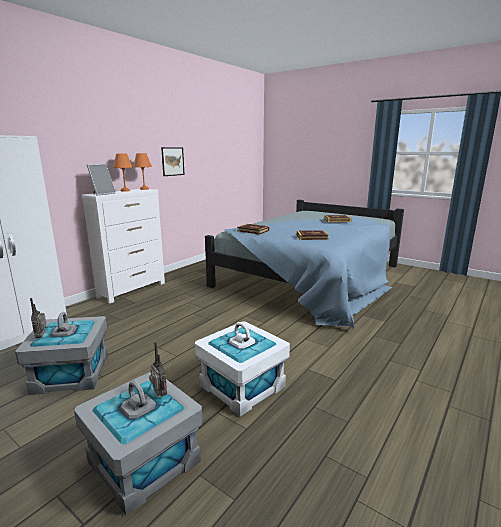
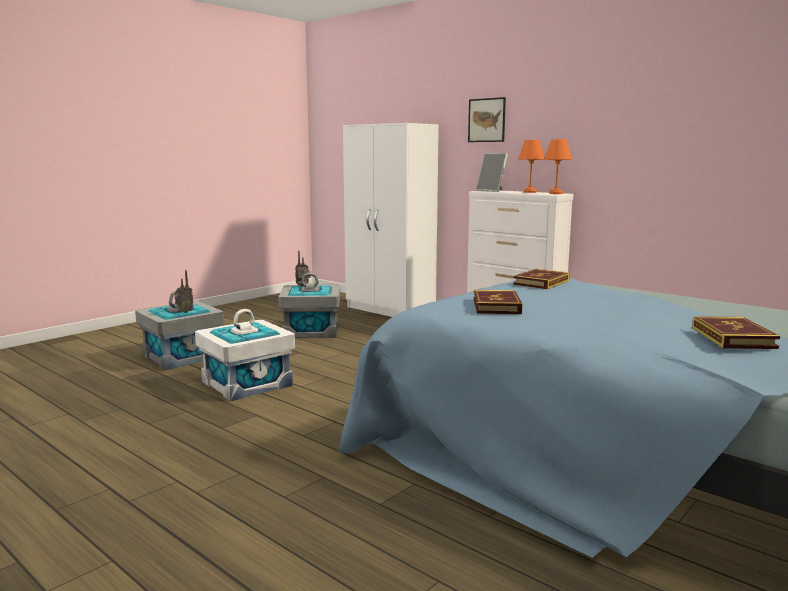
camera: 95 degrees right, 5 degrees down
(172, 161) = (647, 154): picture -> picture (486, 120)

